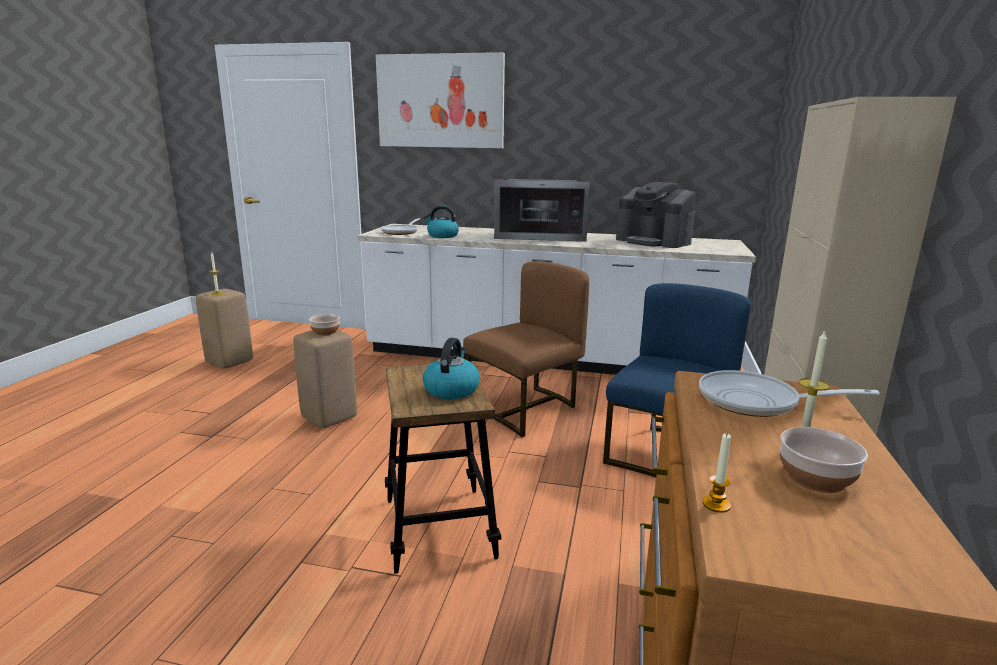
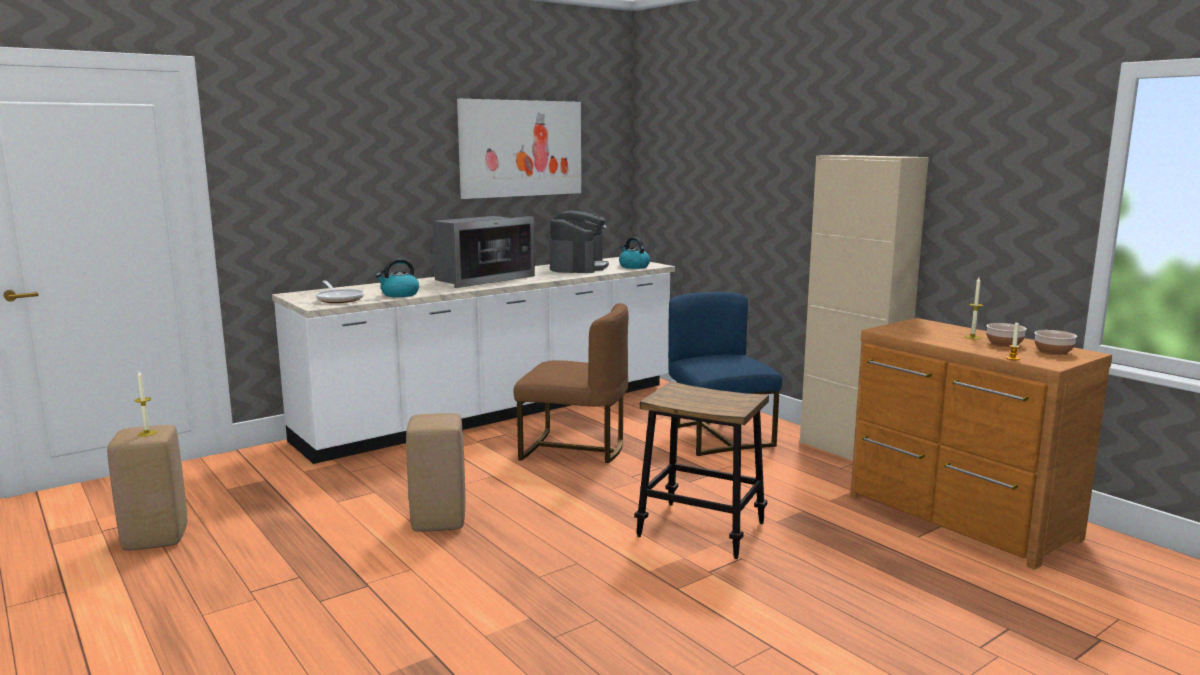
camera: 50 degrees left, 5 degrees down
(325, 332) = (434, 417): bowl -> bowl (1053, 352)
(440, 101) = (329, 135): picture -> picture (521, 148)
(451, 389) = (716, 396): kettle -> kettle (633, 266)
(525, 408) = (574, 449): brown chair -> brown chair turned 105 degrees clockwise
(654, 241) = (578, 267): coffee machine -> coffee machine turned 75 degrees counterclockwise
(756, 402) = (921, 330): frying pan -> none

